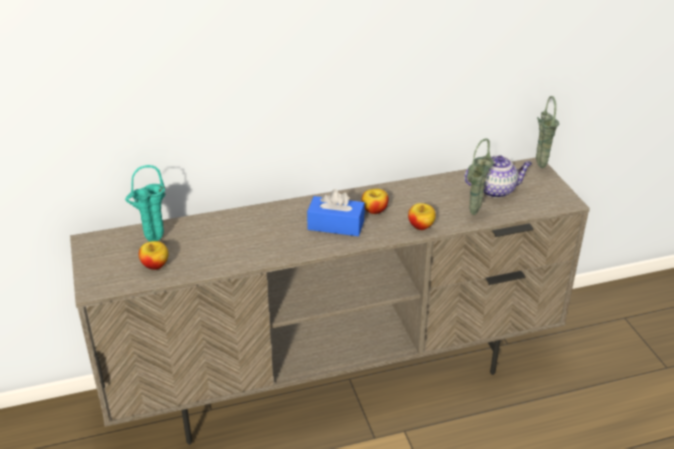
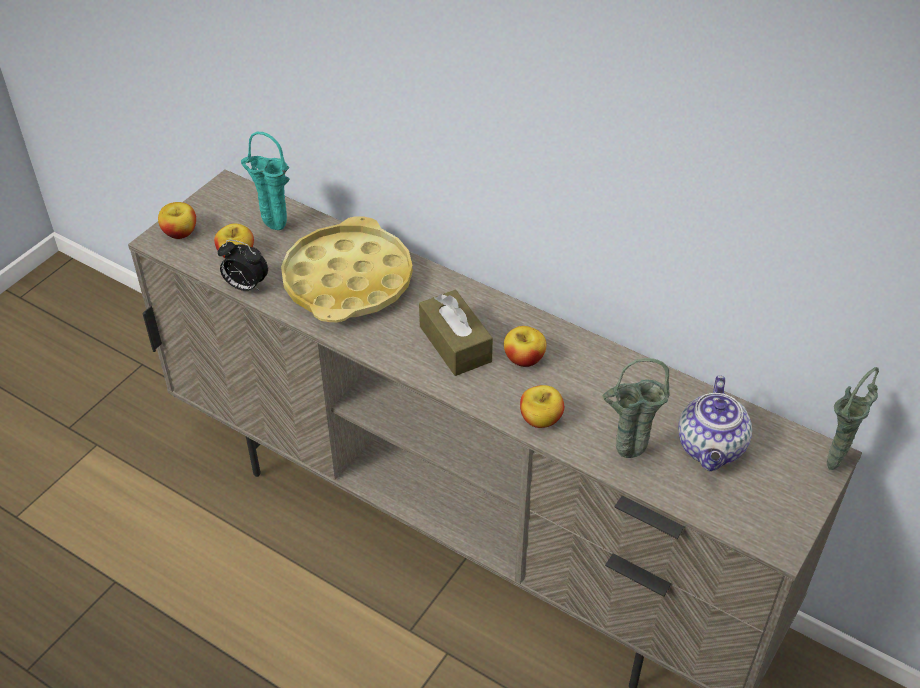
camera: 50 degrees right, 10 degrees up
(100, 277) = (180, 233): none -> apple
(187, 274) = (245, 286): none -> alarm clock
(238, 236) = (348, 280): none -> yellow tray
(336, 225) = (455, 344): blue tissue box -> brown tissue box
(496, 190) = (711, 448): teapot -> teapot turned 60 degrees clockwise

